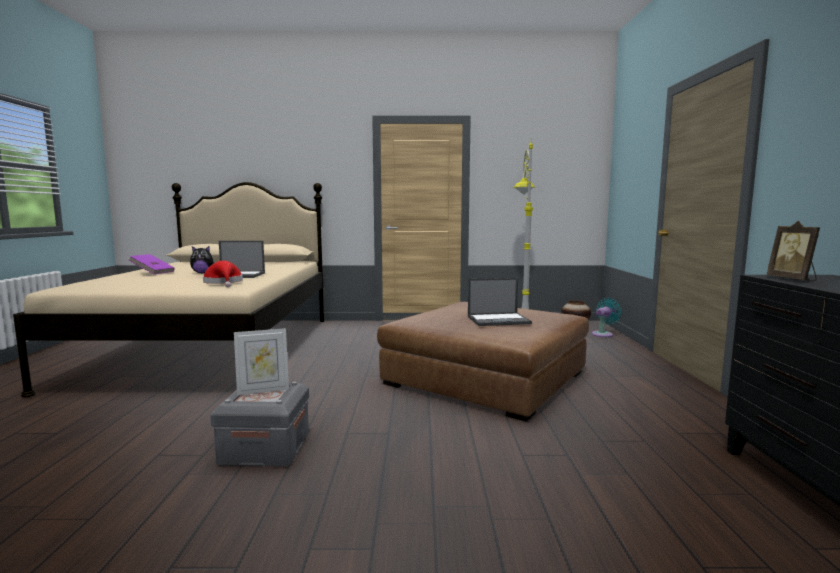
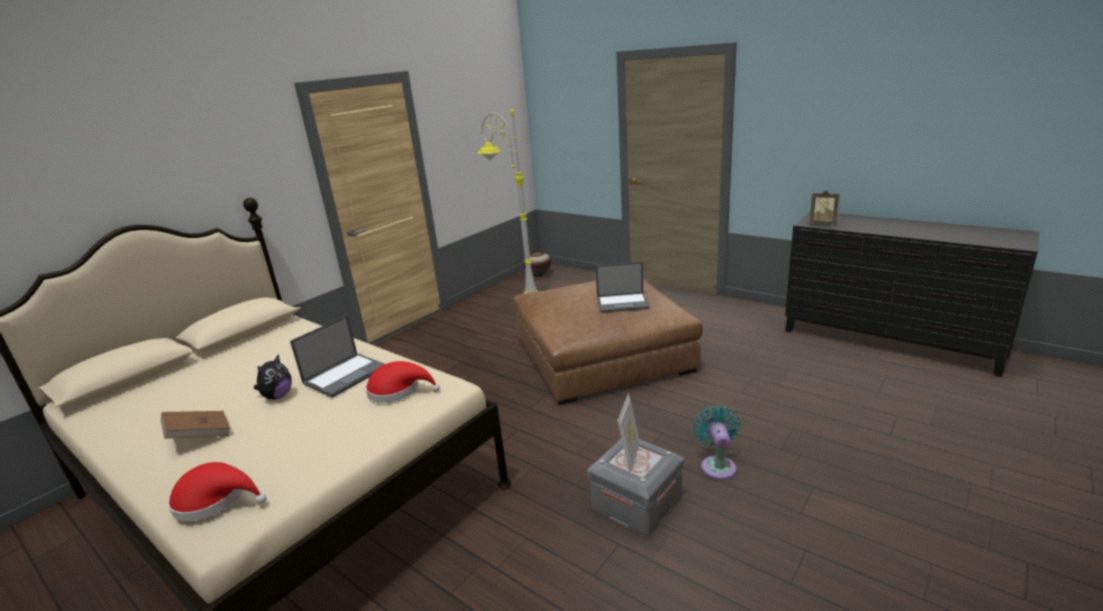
camera: 50 degrees left, 15 degrees up
(86, 281) = (215, 499): none -> red hat
(153, 272) = (200, 436): purple book -> brown book
(499, 320) = (623, 303): laptop -> laptop turned 60 degrees clockwise
(603, 334) = (574, 275): turquoise fan -> turquoise fan (717, 465)

